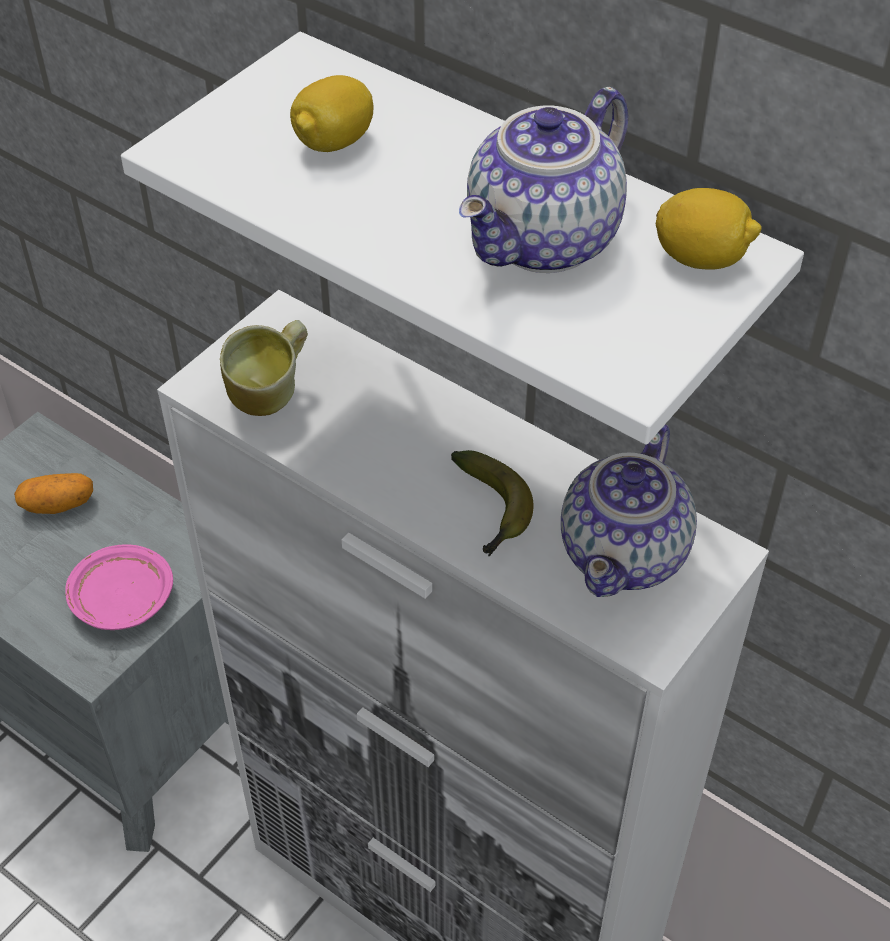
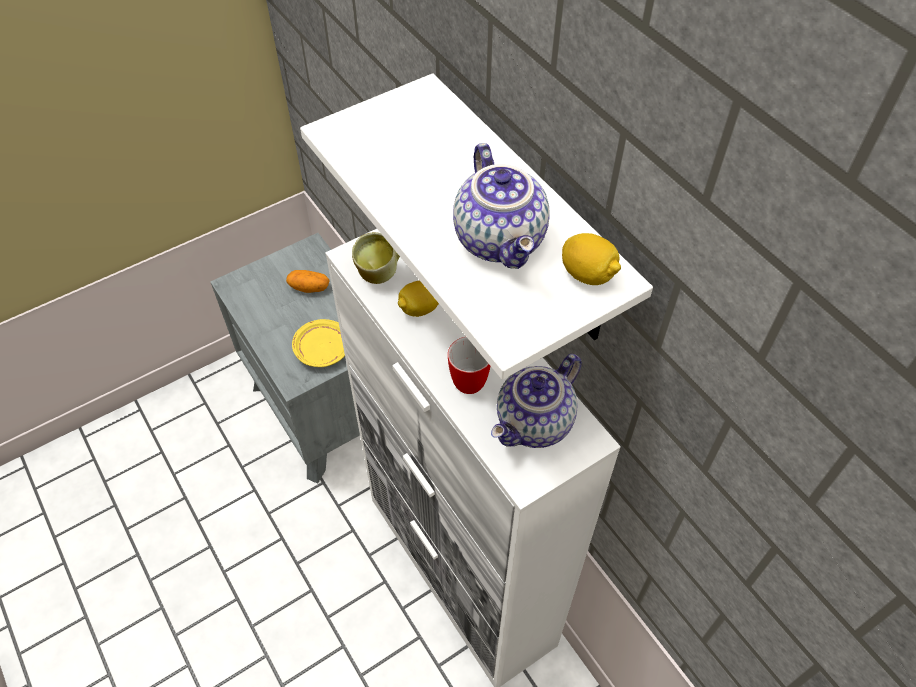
camera: 20 degrees right, 5 degrees up
(121, 599) = (322, 349): pink plate -> yellow plate
(334, 143) = (416, 148): lemon -> lemon (419, 309)
(491, 512) = (472, 375): banana -> mug
(545, 242) = (502, 240): teapot -> teapot turned 75 degrees counterclockwise

